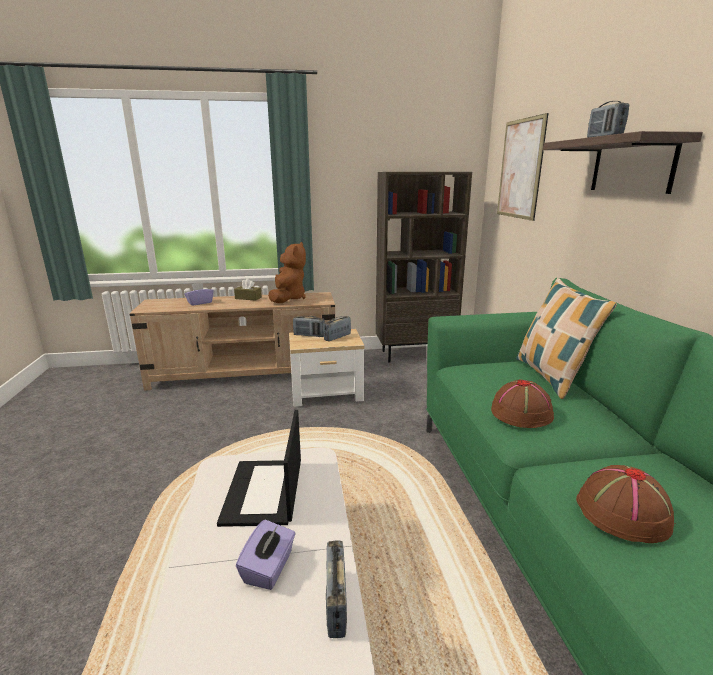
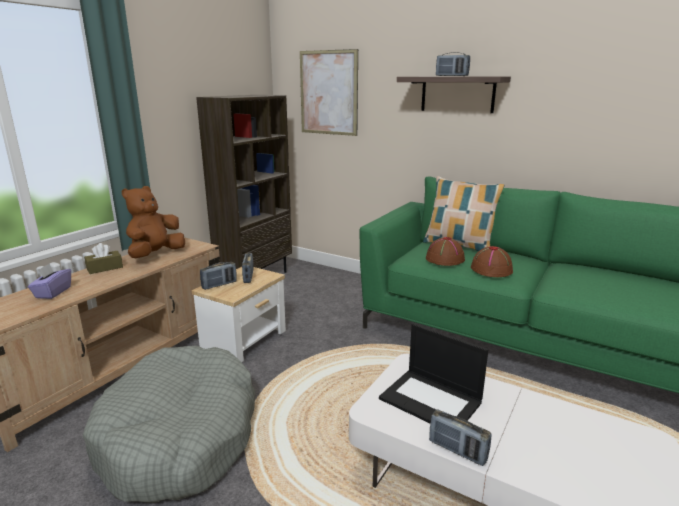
camera: 50 degrees left, 0 degrees up
(198, 428) = (180, 436): none -> grey dog bed
(269, 568) = (521, 426): purple tissue box -> none
(288, 298) = (155, 254): brown plush toy -> brown plush toy turned 105 degrees counterclockwise
(336, 603) = (569, 412): radio -> radio (457, 450)
(621, 513) = (602, 290): brown hat -> brown hat (444, 259)

